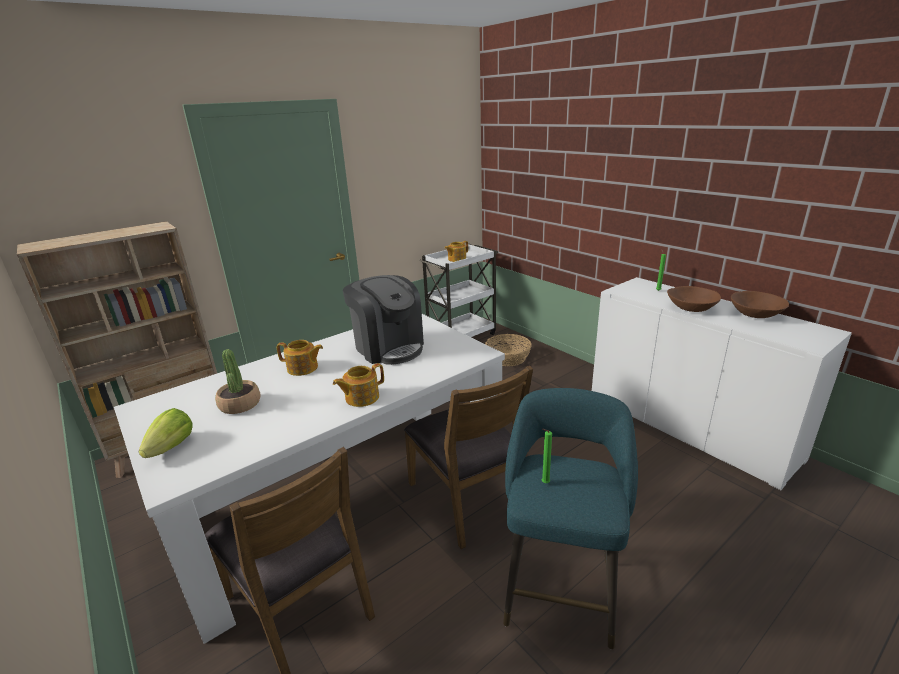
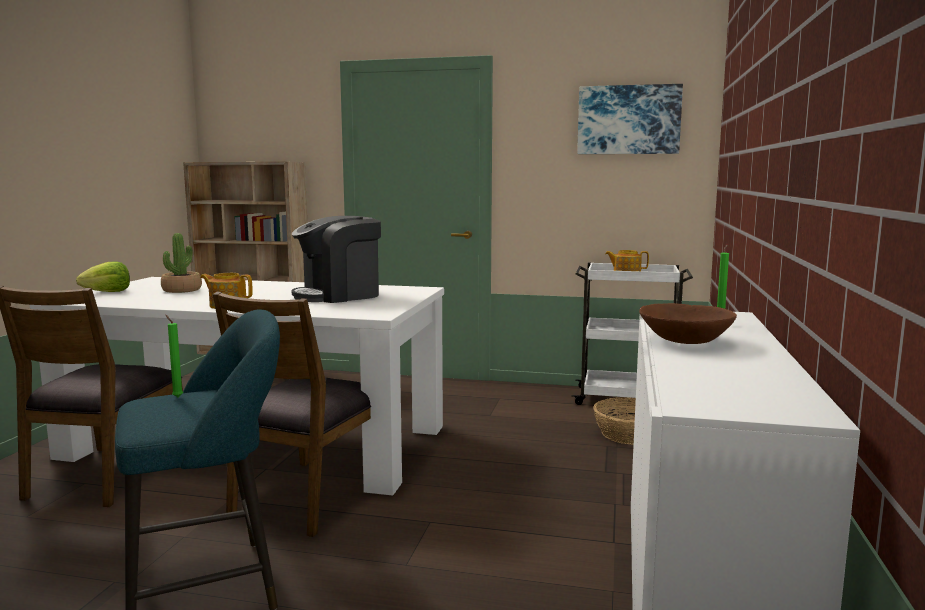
camera: 50 degrees right, 15 degrees down
(303, 368) = (261, 289): teapot -> none
(388, 347) = (339, 295): coffee machine -> coffee machine turned 45 degrees clockwise
(434, 148) = (628, 120): none -> picture
(755, 315) = (759, 369): brown bowl -> none

